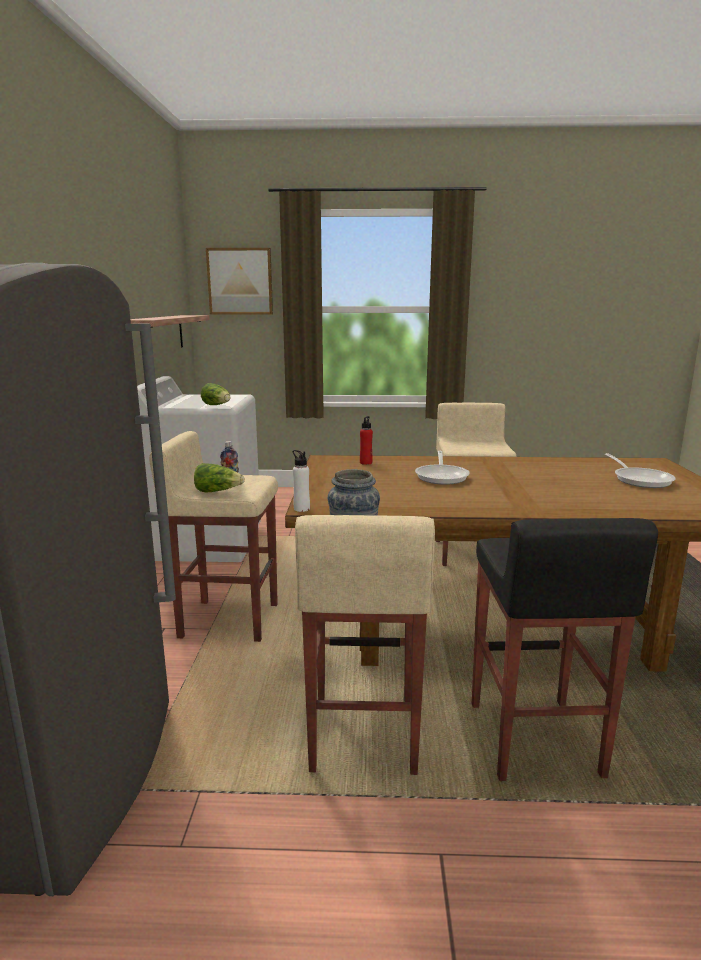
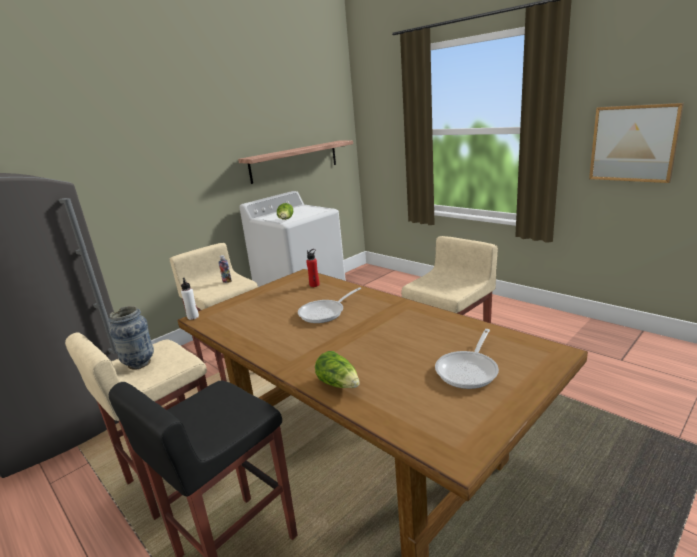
camera: 45 degrees right, 5 degrees up
(218, 491) = (202, 289): lettuce -> lettuce (339, 384)
(240, 281) = (382, 111): picture -> picture (633, 143)

